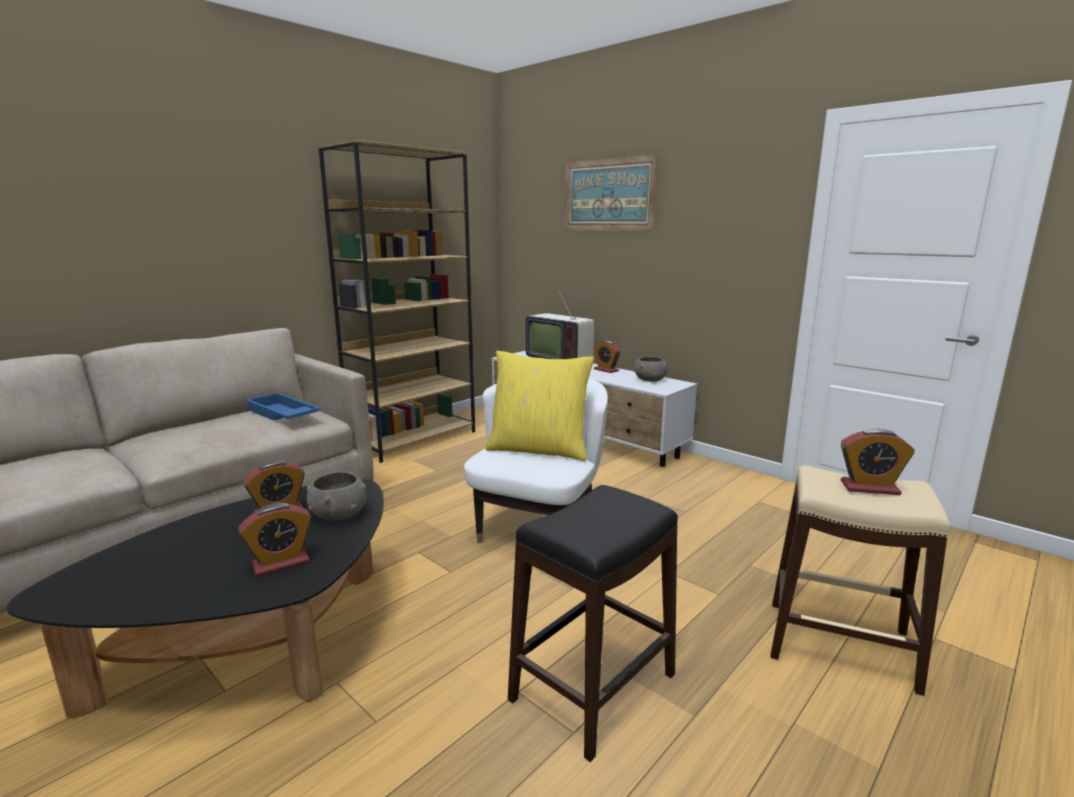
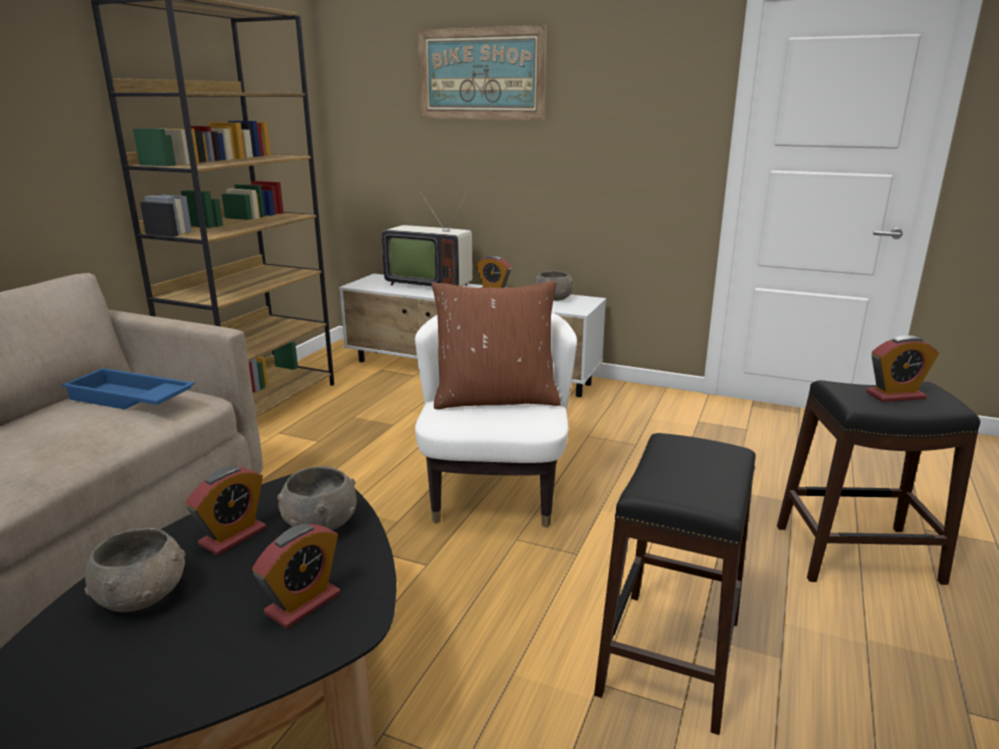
camera: 20 degrees left, 5 degrees up
(197, 537) = (143, 595): none -> grey bowl
(539, 449) = (496, 399): yellow pillow -> brown pillow
(839, 644) = (856, 553): beige stool -> black stool

